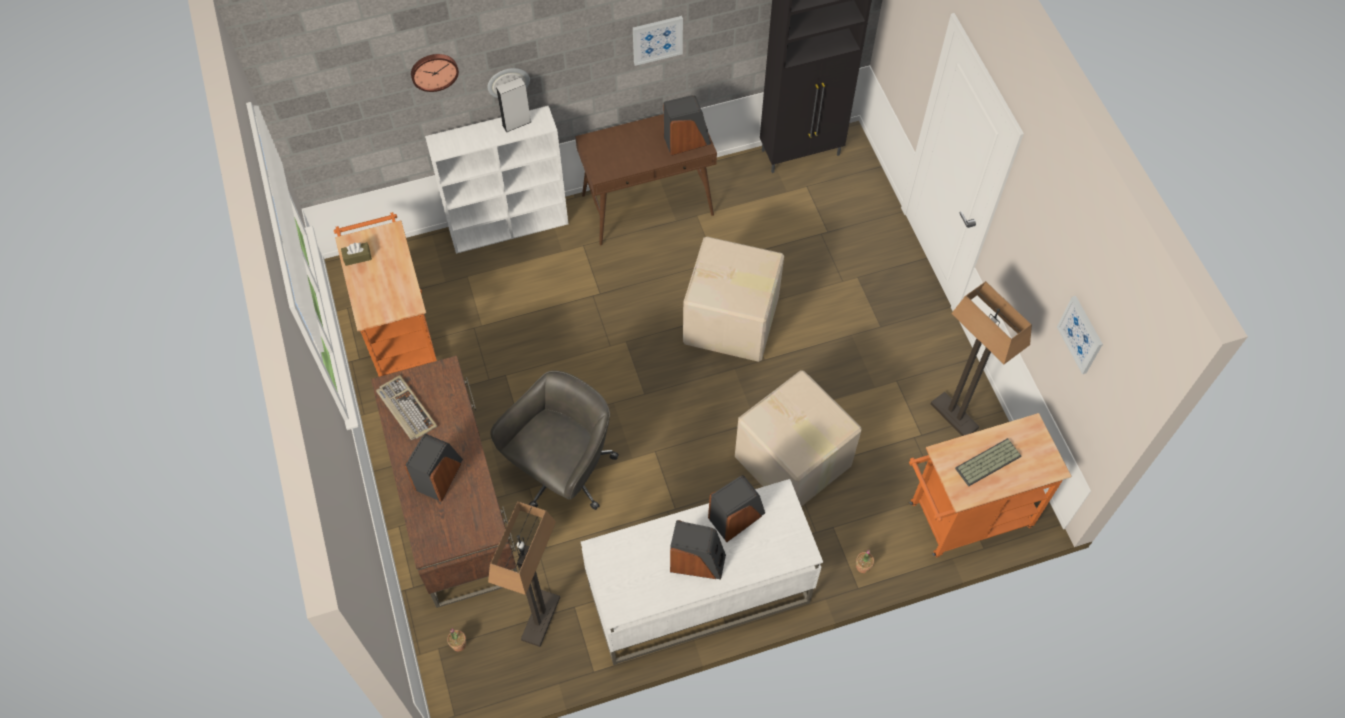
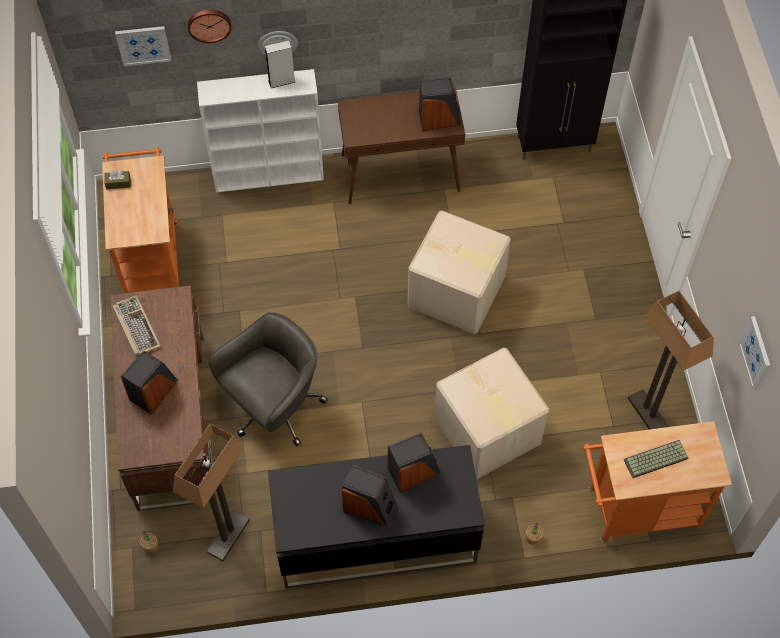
camera: 10 degrees right, 0 degrees up
(657, 39) = (420, 22): picture -> picture (143, 45)
(697, 594) = (375, 538): white desk -> black desk

